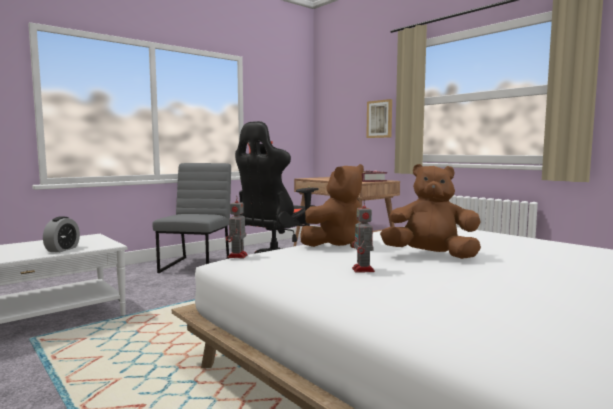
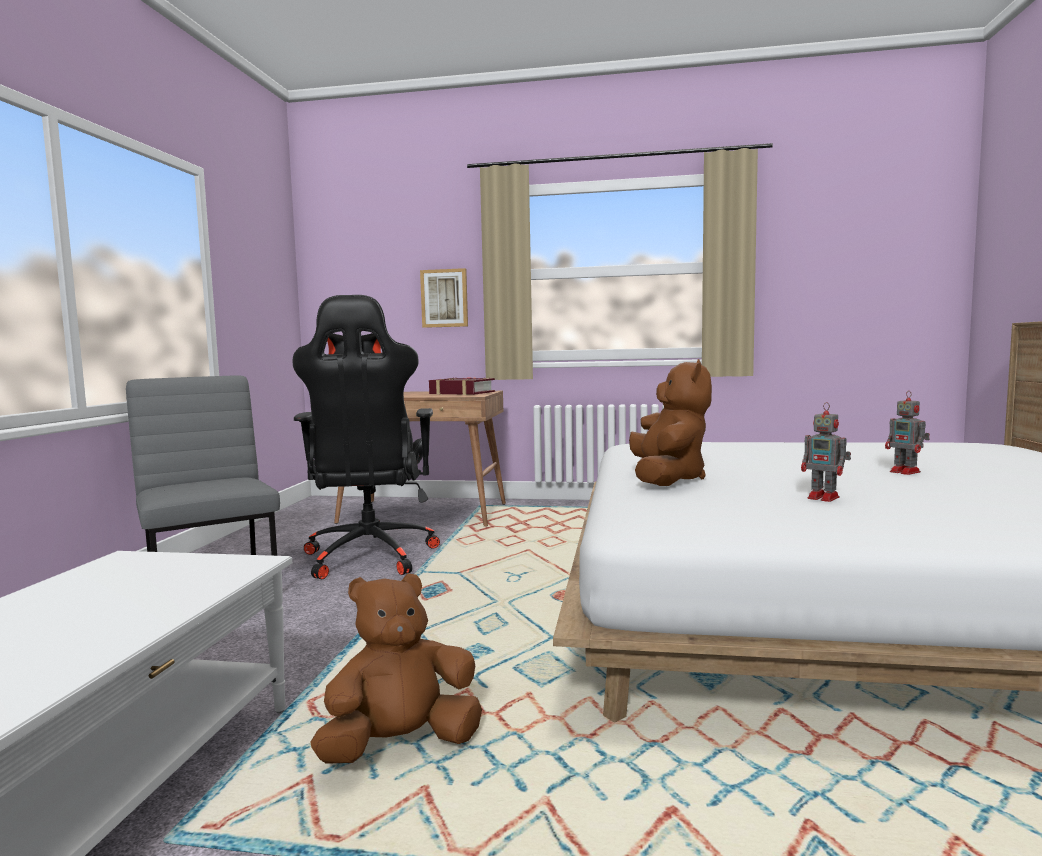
camera: 40 degrees left, 0 degrees up
(62, 249) = (169, 595): alarm clock -> none
(237, 256) = (631, 518): toy robot -> toy robot (906, 472)
(430, 256) = (803, 472): brown plush toy -> brown plush toy (401, 745)

